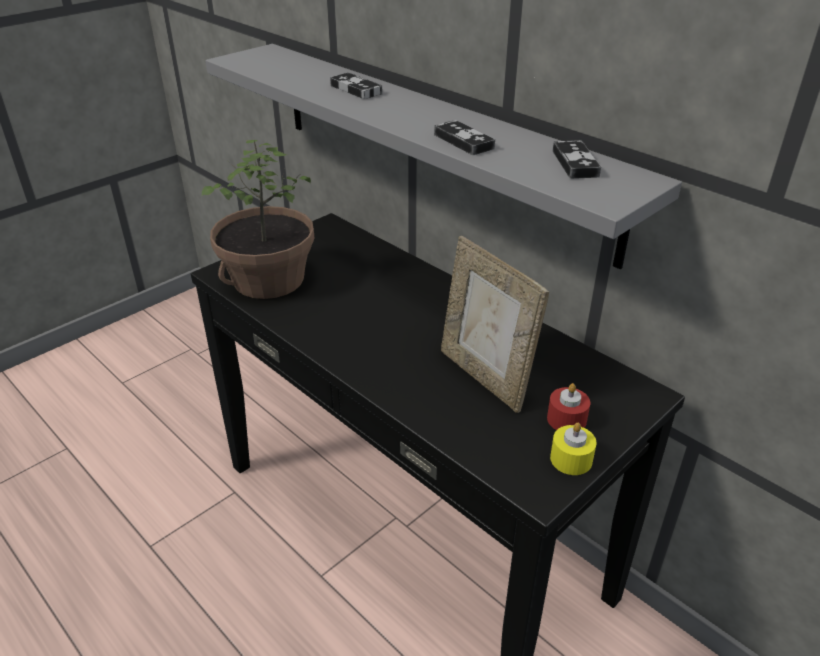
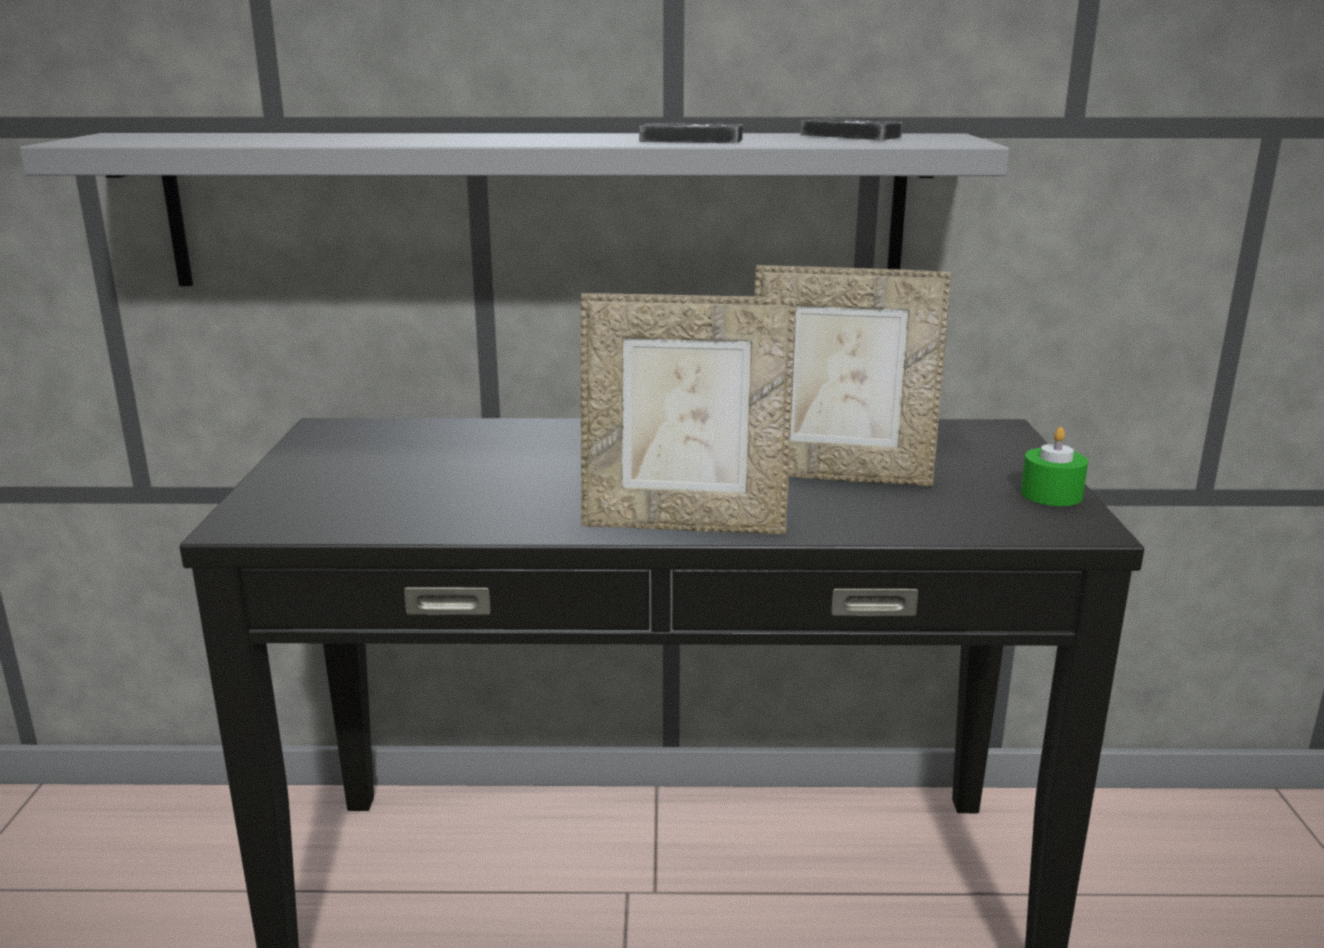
camera: 45 degrees left, 15 degrees down
(268, 279) = (351, 502): potted plant -> none
(356, 89) = (405, 137): game controller -> none
(360, 366) = (684, 524): none -> picture frame
(566, 419) = (981, 471): red candle -> none
(571, 459) = (1051, 494): yellow candle -> green candle

